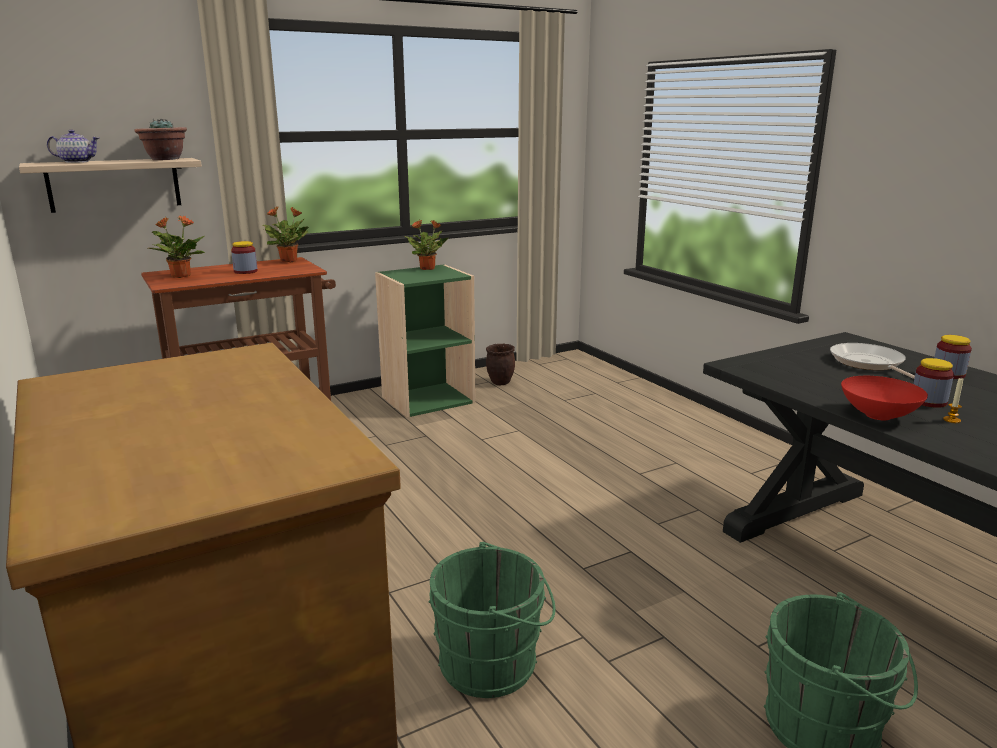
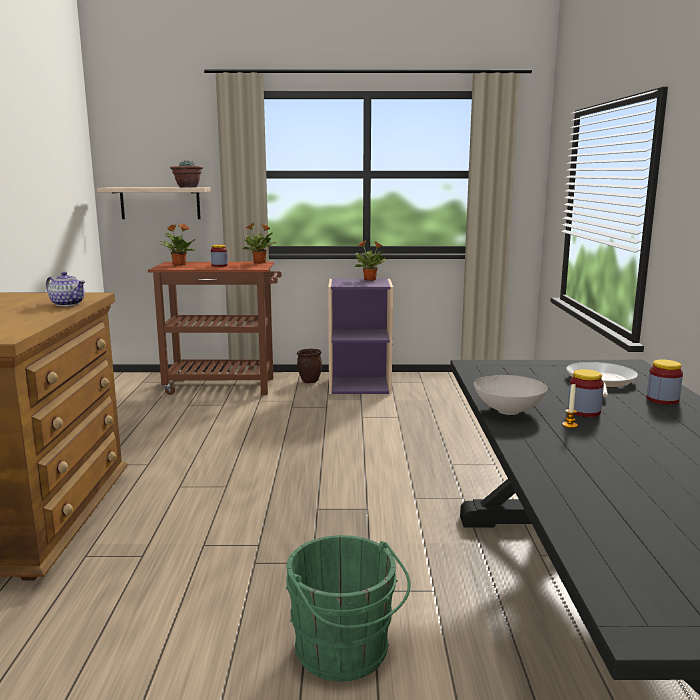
camera: 30 degrees right, 5 degrees down
(76, 162) = (135, 187): teapot -> teapot (67, 304)
(428, 399) = (360, 385): green bookcase -> purple bookcase
(494, 664) = (184, 540): green bucket -> none
(500, 382) = (430, 384): brown planter -> brown planter (309, 381)
(878, 415) = (509, 410): red bowl -> white bowl

